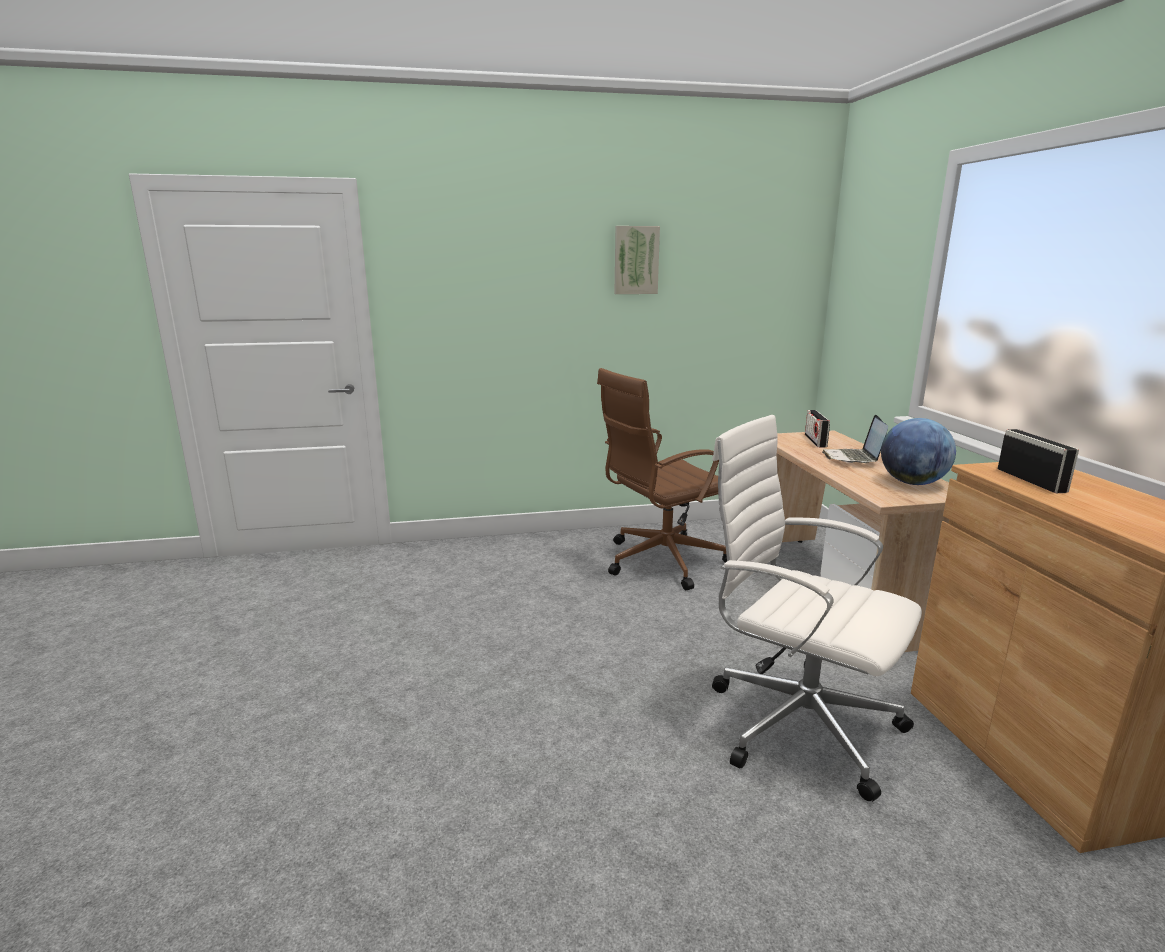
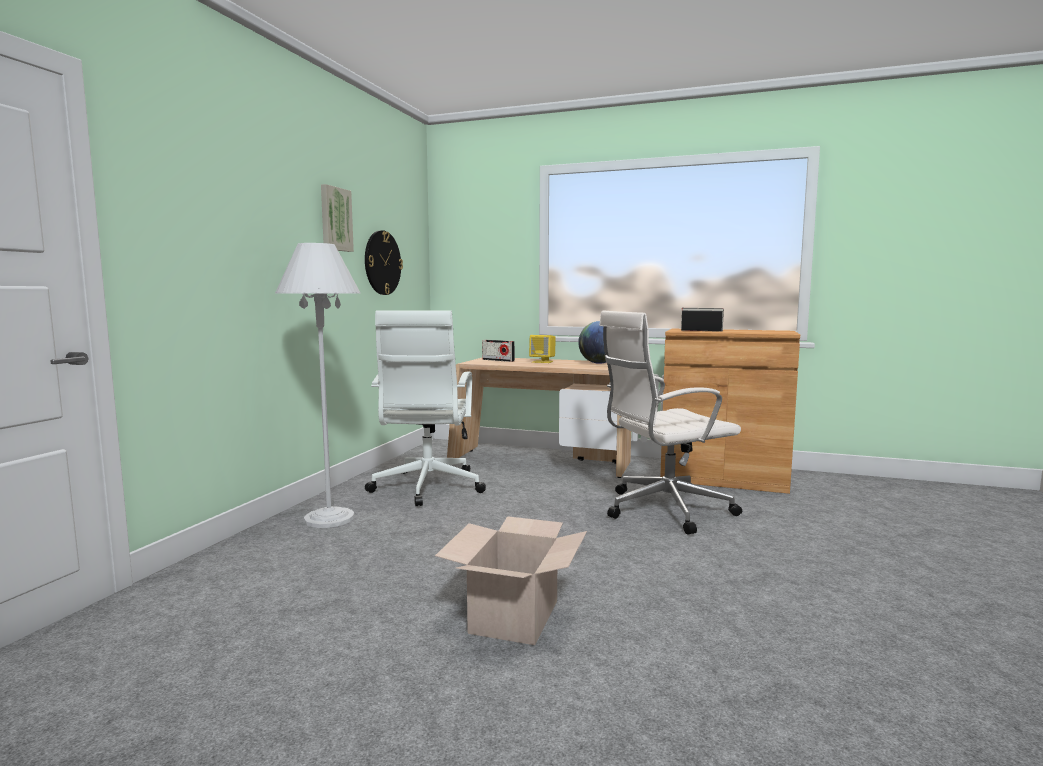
camera: 60 degrees left, 10 degrees down
(433, 700) = (515, 617): none -> cardboard box
(544, 552) = (329, 518): none -> white floor lamp
(661, 561) = (427, 488): brown office chair -> white office chair
(718, 301) = (382, 263): none -> wall clock
(853, 458) = (542, 361): laptop -> yellow speaker

